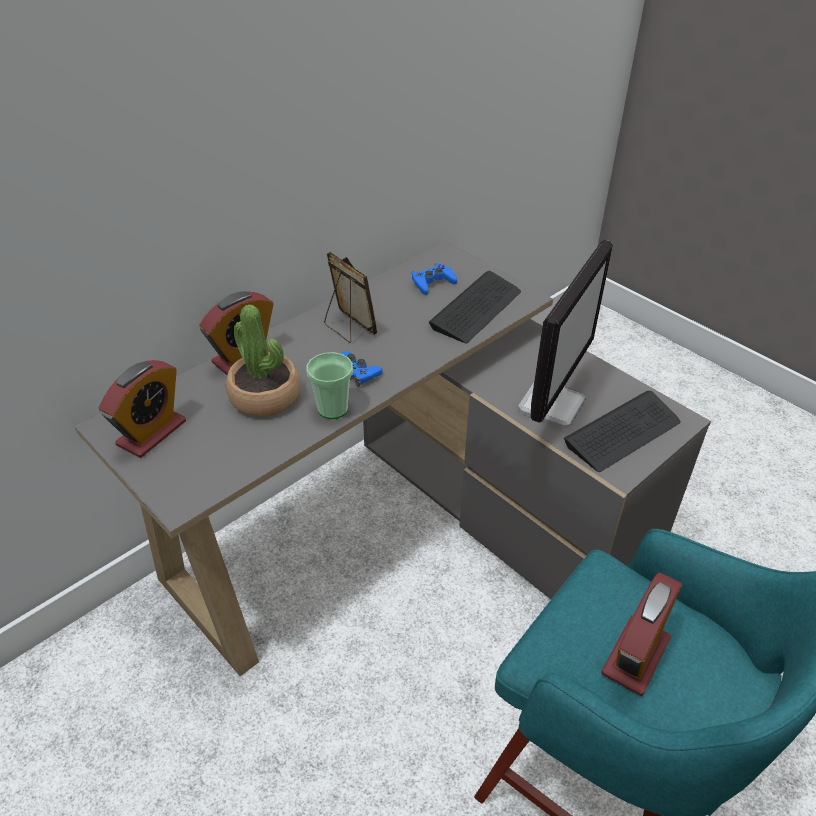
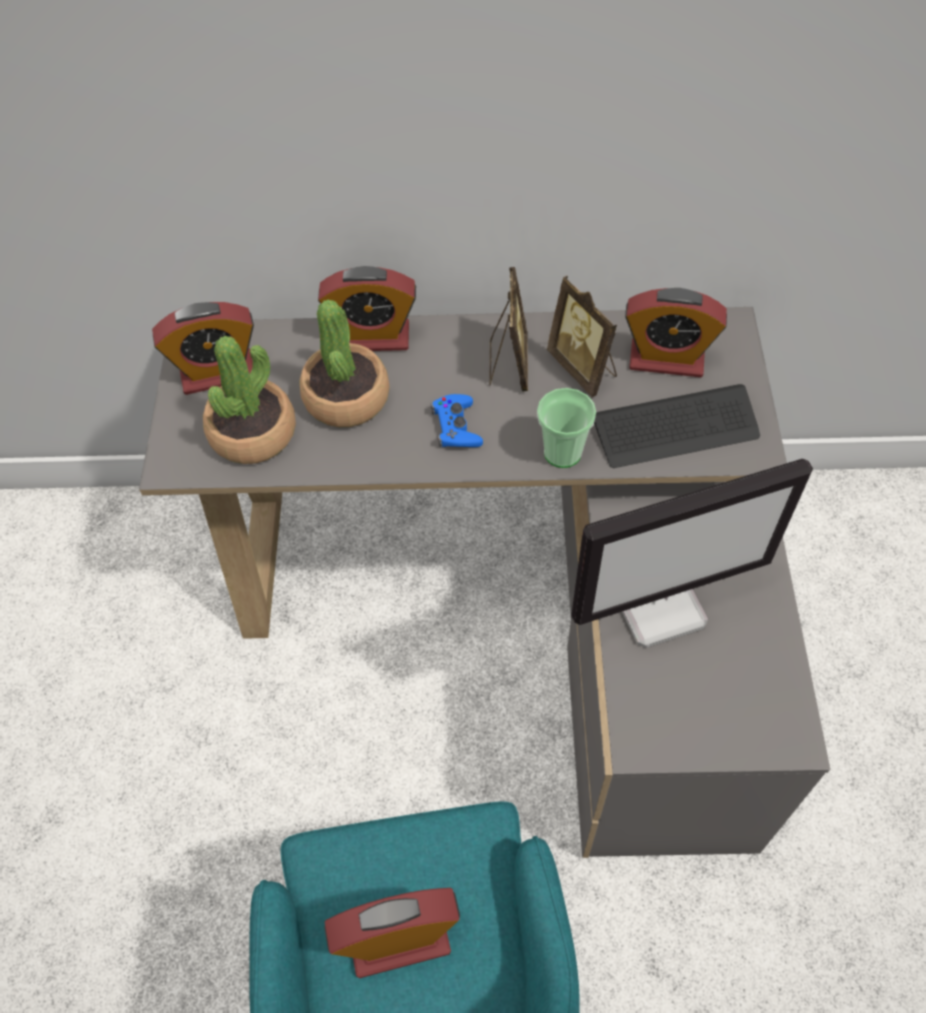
camera: 45 degrees right, 15 degrees up
(221, 450) = (253, 433): none -> potted plant
(332, 409) = (390, 456): cup -> cup (562, 452)
(393, 308) = (583, 368): none -> picture frame
(432, 283) = (666, 359): blue game controller -> alarm clock
(622, 432) = (699, 701): keyboard -> none

